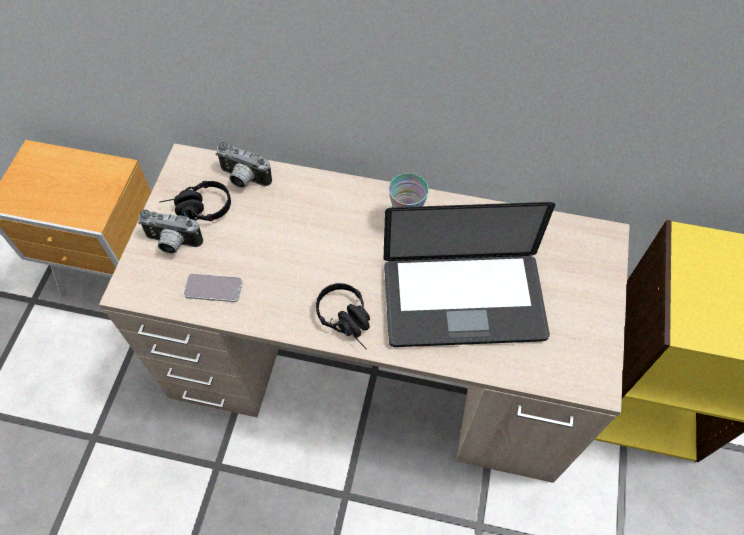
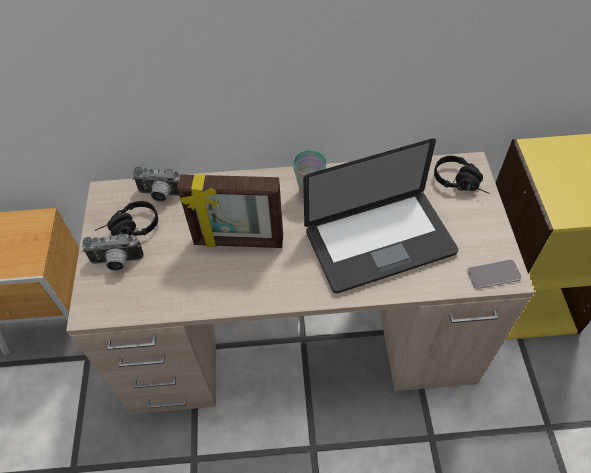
camera: 15 degrees left, 5 degrees down
(213, 288) = (166, 289): phone -> phone (493, 274)
(307, 256) = (238, 242): none -> picture frame
(349, 321) = (292, 283): black headphones -> black headphones (461, 182)

